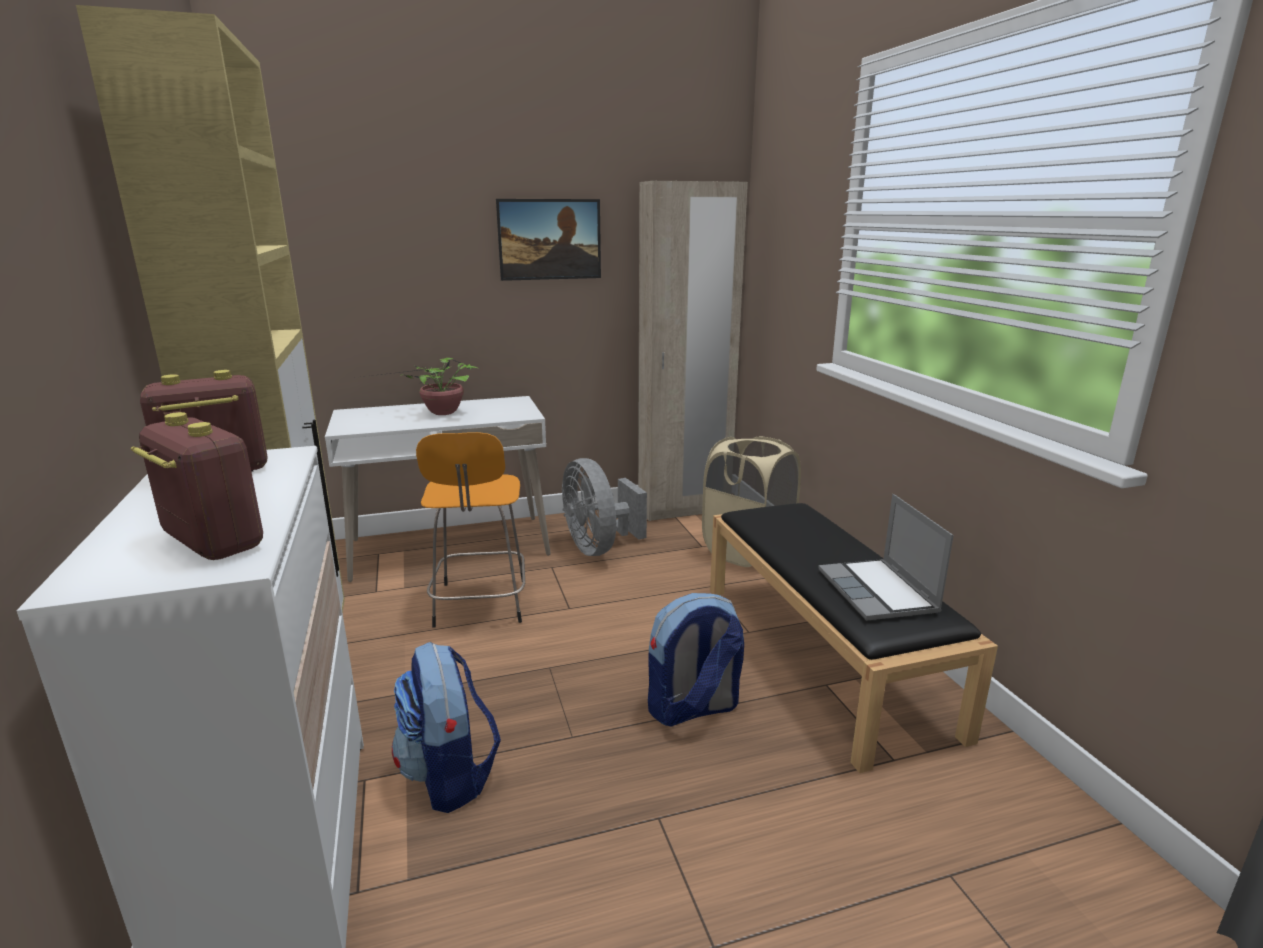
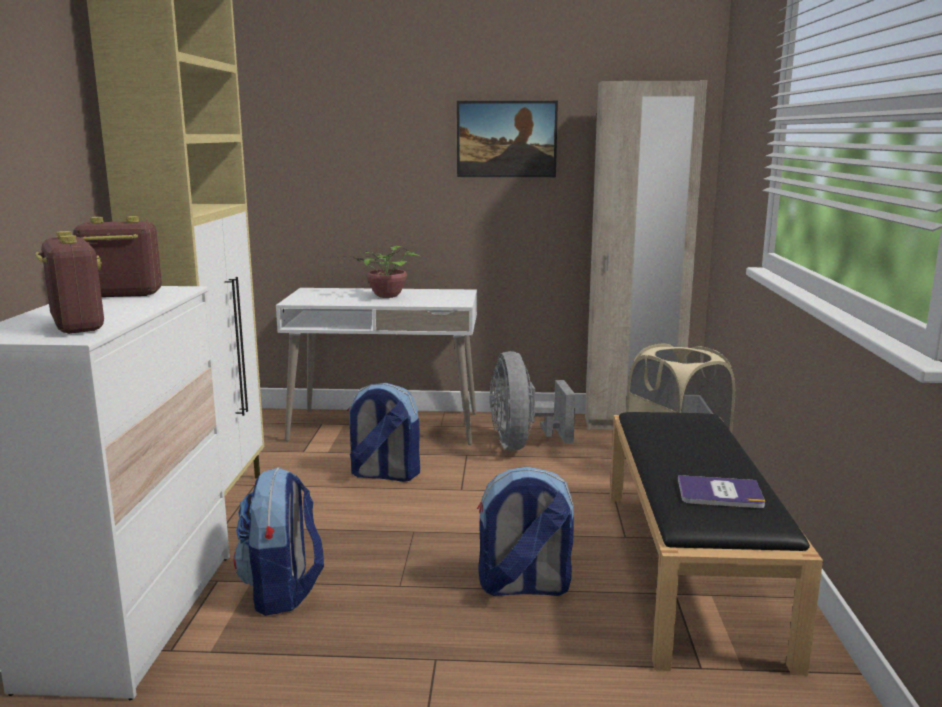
camera: 20 degrees right, 5 degrees down
(480, 605) = (383, 474): orange stool -> backpack
(879, 592) = (720, 493): laptop -> book

